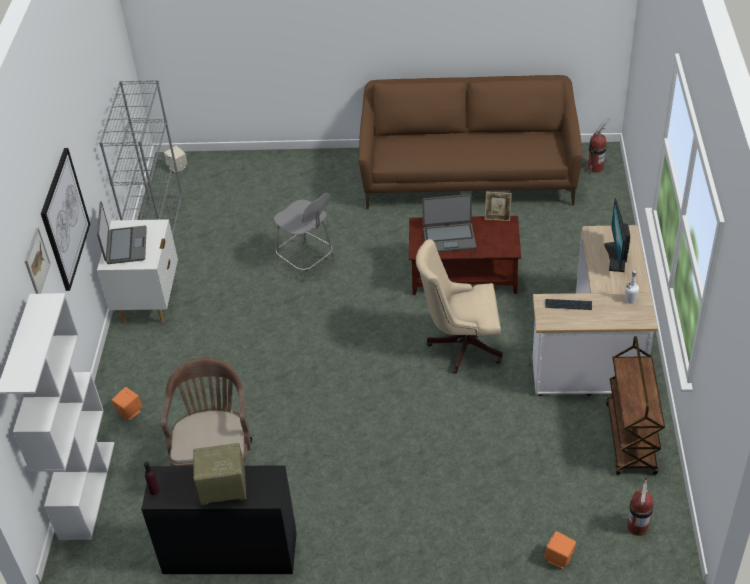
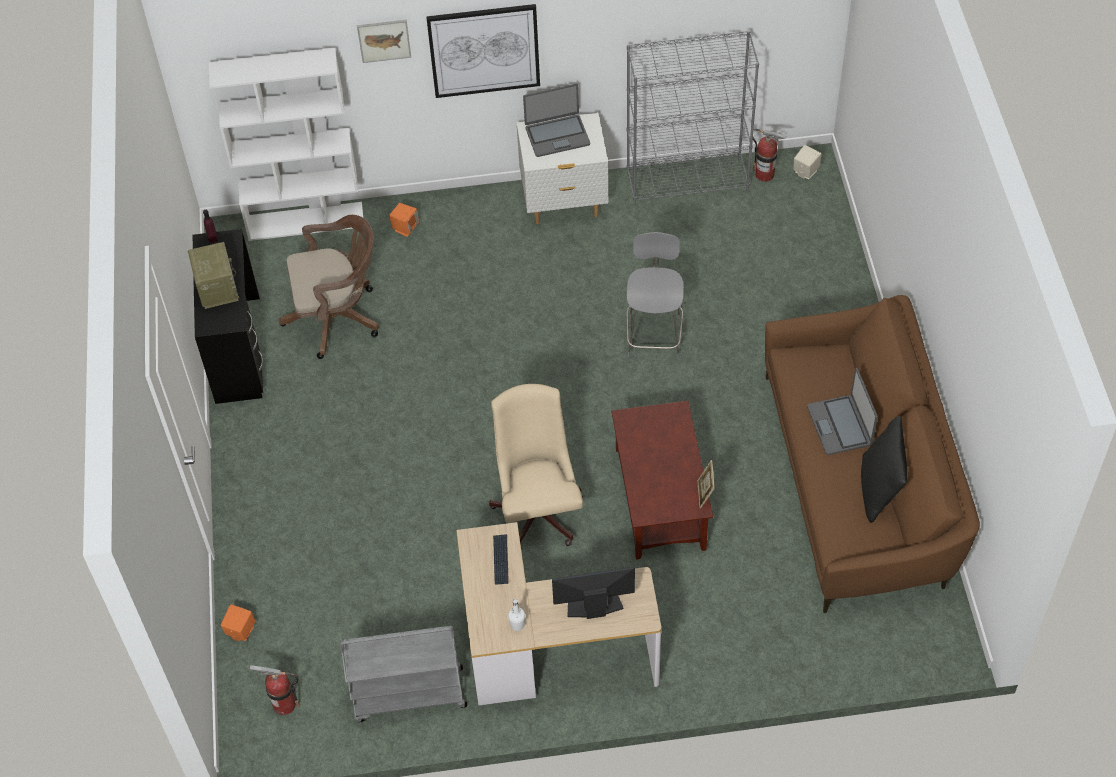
camera: 80 degrees right, 10 degrees up
(307, 263) = (654, 334): grey chair -> grey chair turned 150 degrees clockwise
(449, 238) = (655, 446): laptop -> laptop (840, 425)
(508, 136) = (879, 490): none -> black pillow
(595, 168) = (915, 636): fire extinguisher -> fire extinguisher (764, 174)
(631, 439) = (408, 695): brown cart -> grey cart

